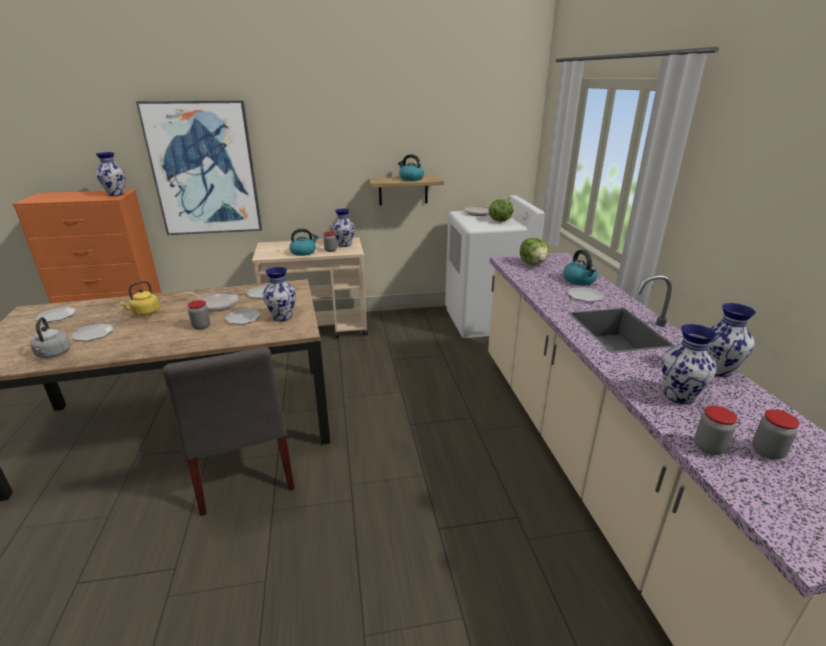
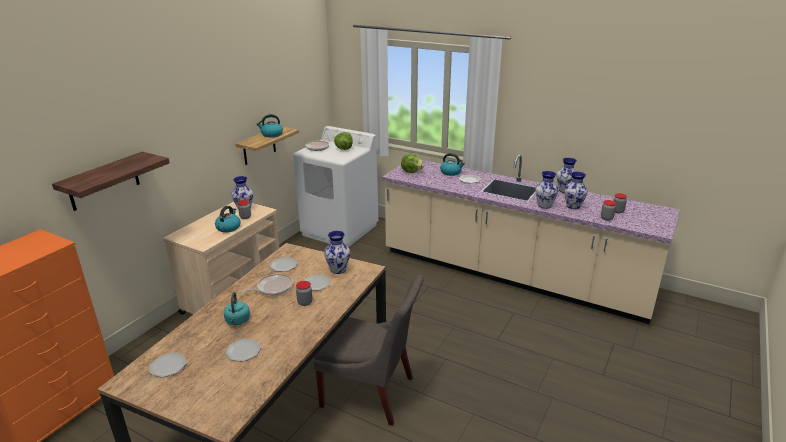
camera: 50 degrees left, 0 degrees up
(53, 354) = (257, 375): grey kettle -> none
(116, 194) = (43, 240): vase -> vase (544, 205)
(145, 313) = (237, 321): yellow kettle -> turquoise kettle
(204, 169) = (104, 181): picture -> shelf

